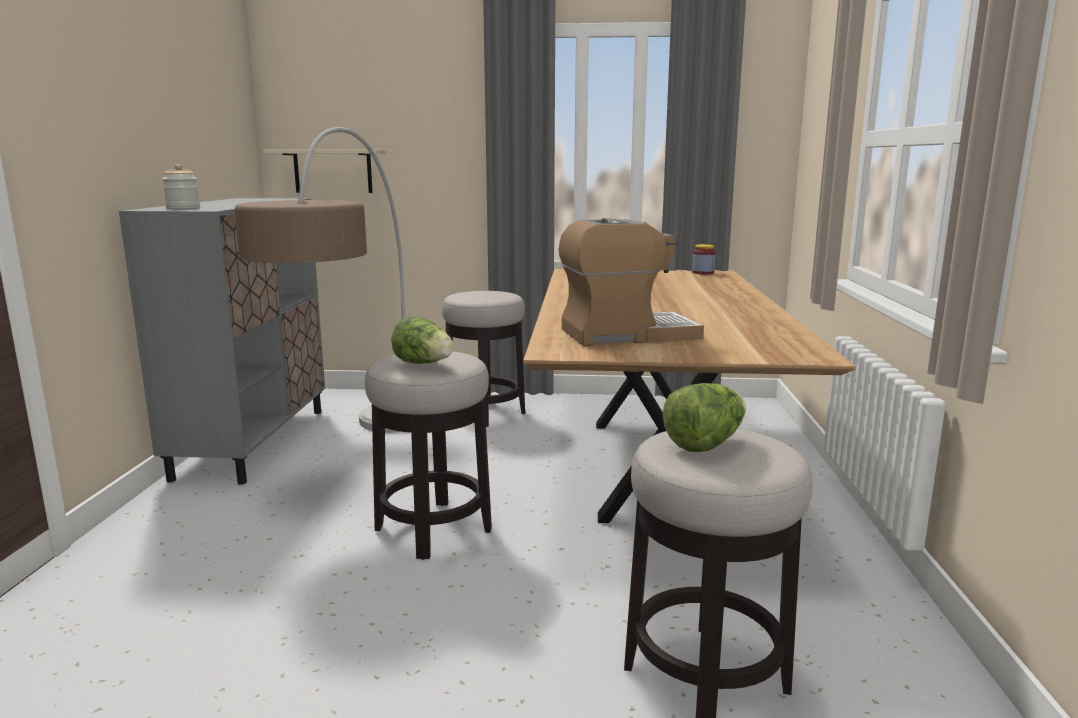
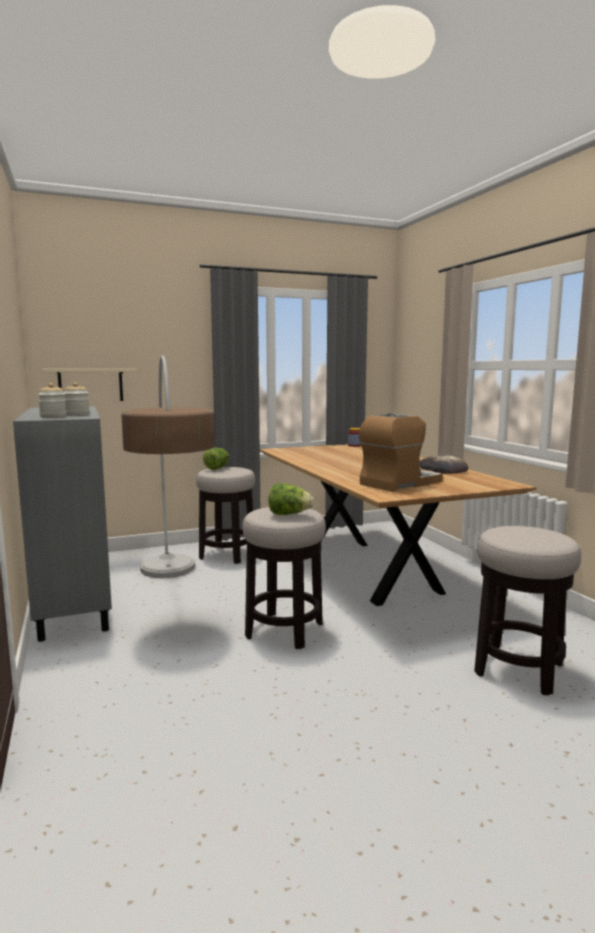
camera: 25 degrees left, 5 degrees down
(223, 206) = (77, 414): none -> jar
(705, 444) = (520, 534): lettuce -> lettuce (217, 468)
(749, 321) = (442, 470): none -> bread

